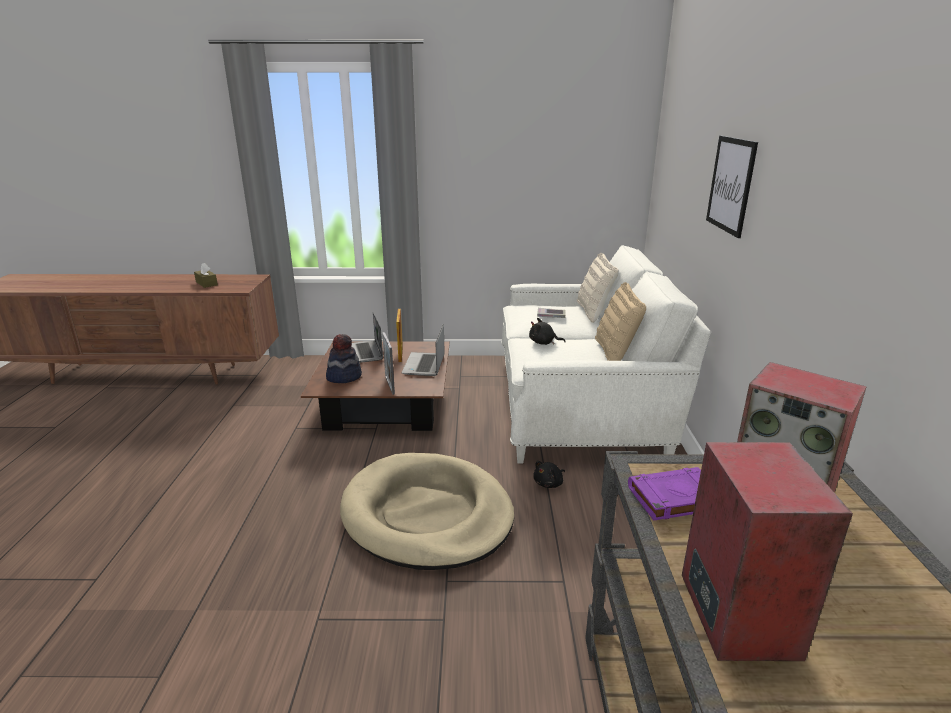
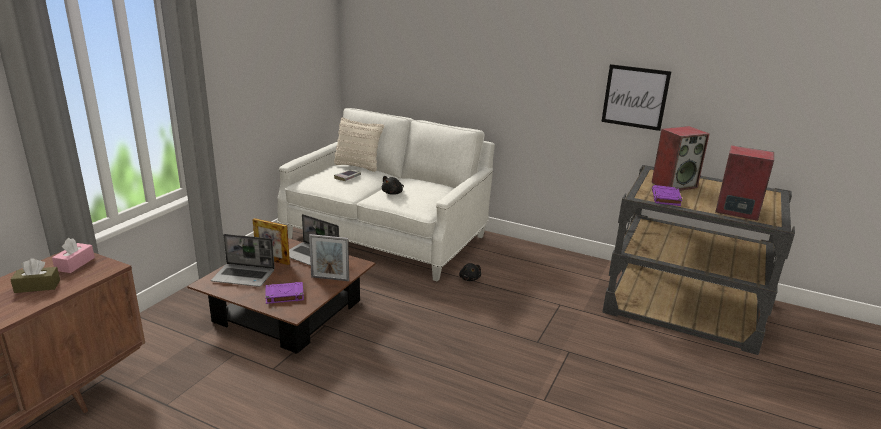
camera: 65 degrees left, 0 degrees up
(242, 281) = (75, 264): none -> pink tissue box
(344, 376) = (284, 295): hat -> purple book
(427, 515) = (467, 331): beige dog bed -> none
(616, 354) = (433, 182): beige pillow -> none
(730, 184) = (487, 52): picture -> picture (635, 97)

